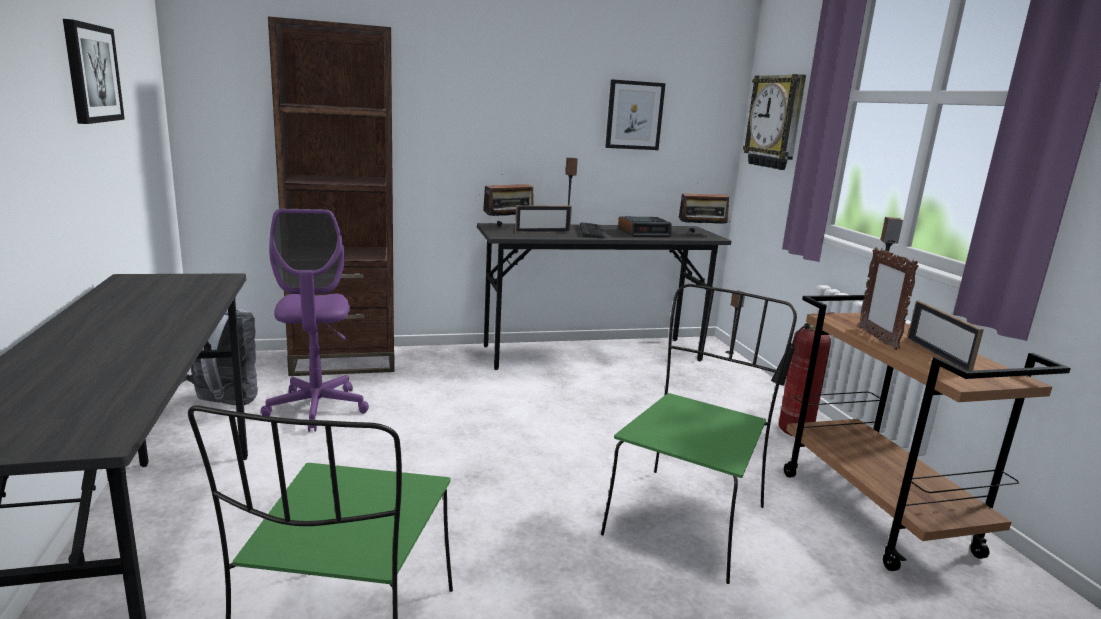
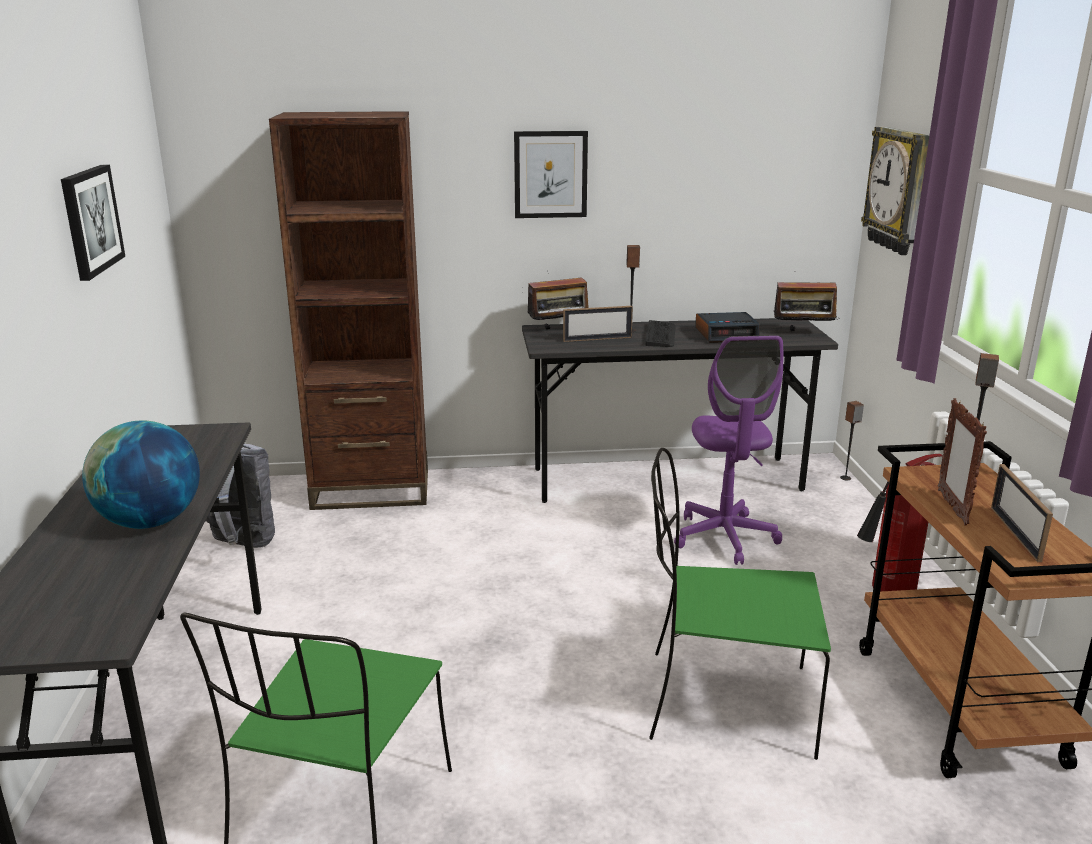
camera: 10 degrees right, 5 degrees up
(146, 341) = (150, 522): none -> globe
(317, 408) = (336, 553): purple office chair -> purple office chair (725, 537)
(634, 115) = (716, 184): picture -> picture (550, 174)
(687, 518) = (724, 702): green chair -> green chair turned 120 degrees counterclockwise

